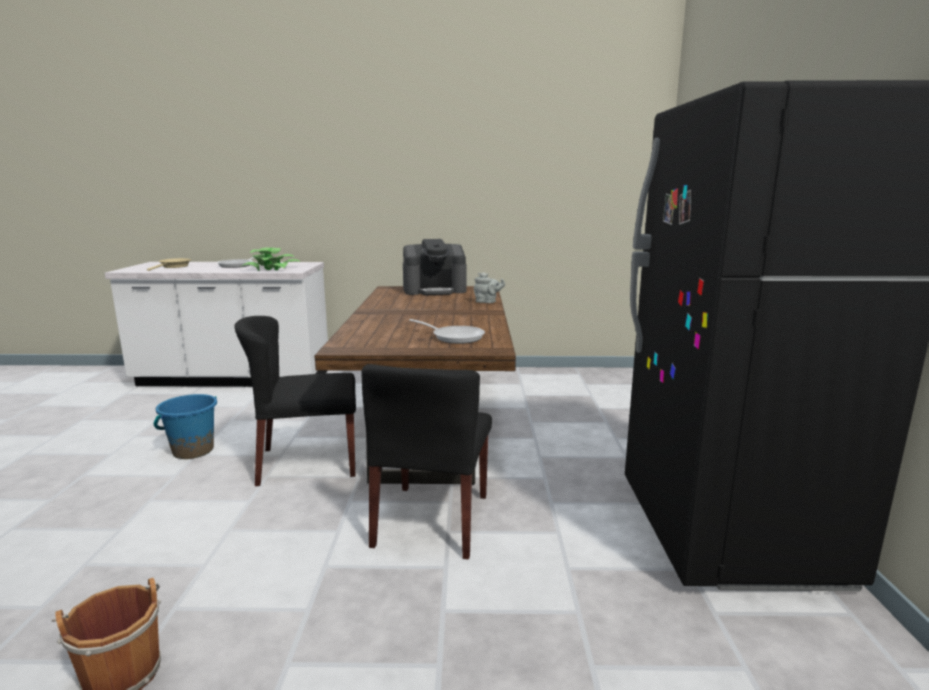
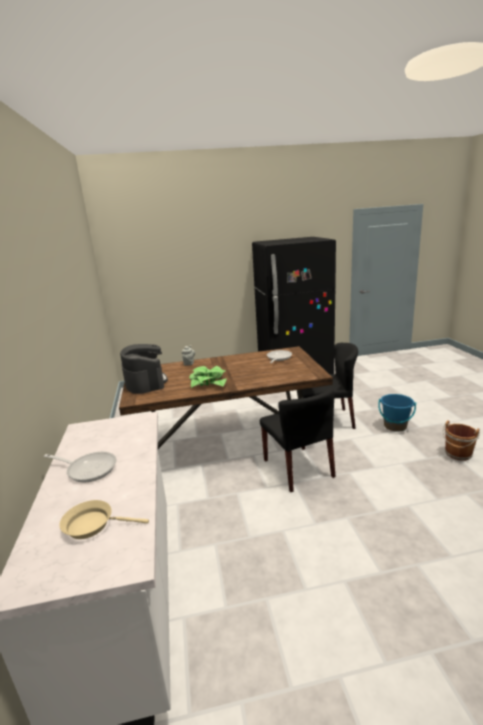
camera: 100 degrees left, 5 degrees up
(193, 451) = (311, 529): blue bucket -> blue bucket (395, 426)
(271, 269) = (128, 434): potted plant -> potted plant (208, 382)

